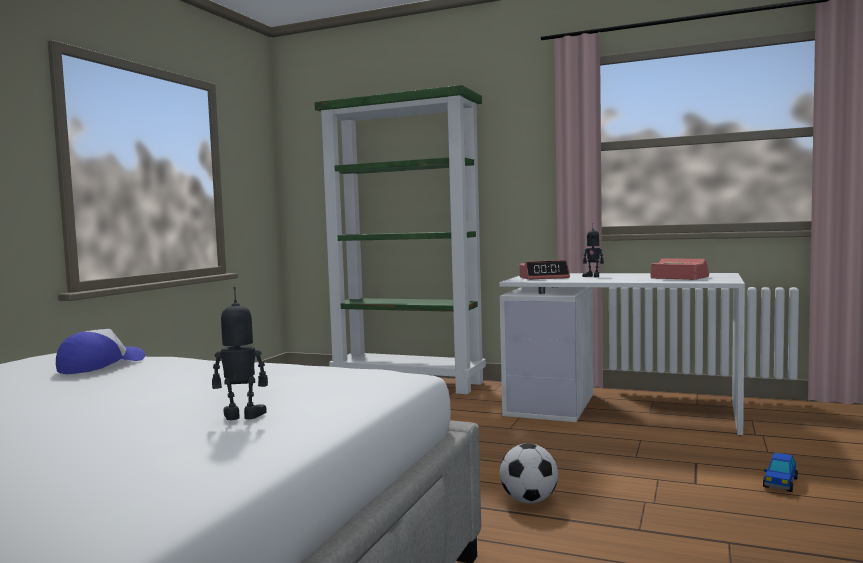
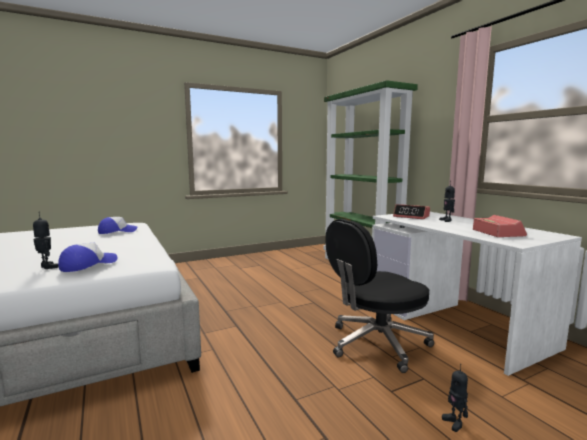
camera: 40 degrees right, 5 degrees up
(320, 394) = (88, 265): none -> cap
(529, 501) = (280, 355): football -> none
(599, 451) = (376, 344): none -> black office chair
(780, 483) = (454, 423): toy car -> toy robot

